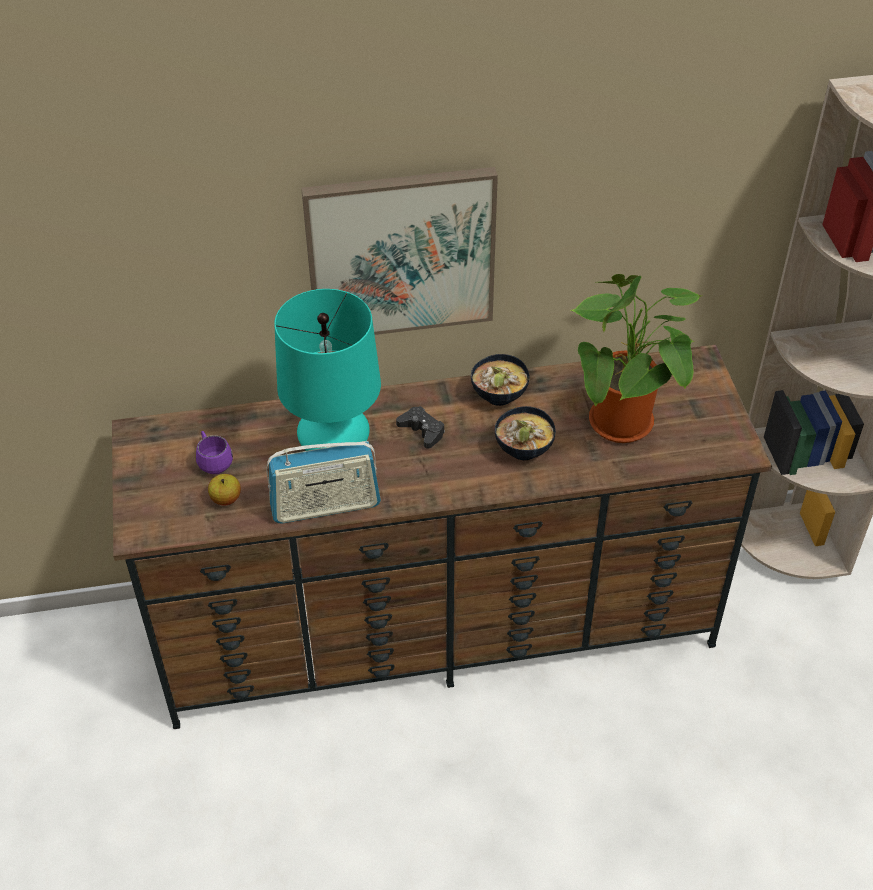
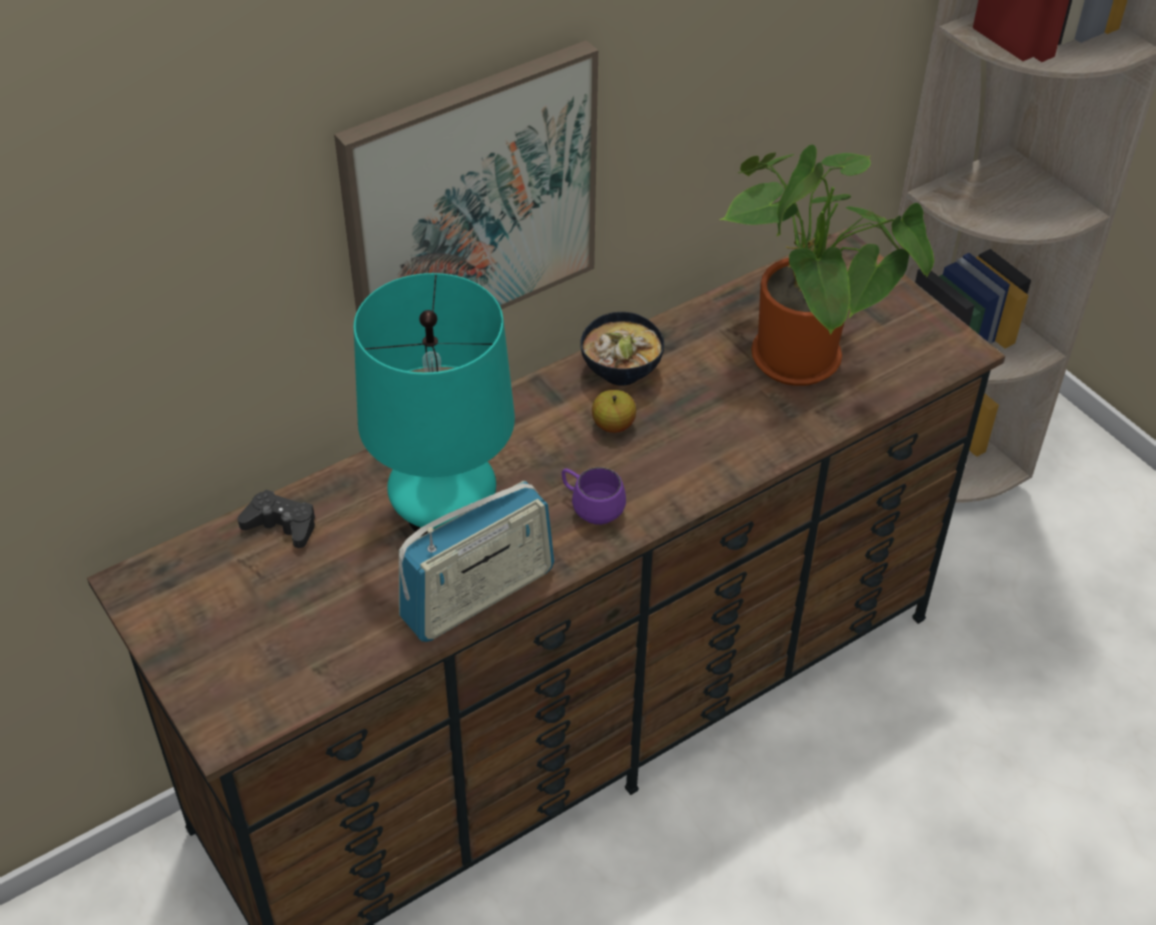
camera: 25 degrees left, 0 degrees up
(213, 462) = (279, 587): purple mug -> purple mug (590, 508)
(226, 499) = (329, 634): apple -> apple (613, 425)
(422, 431) = (548, 450): black game controller -> black game controller (281, 525)
(522, 449) = (694, 432): bowl -> none

